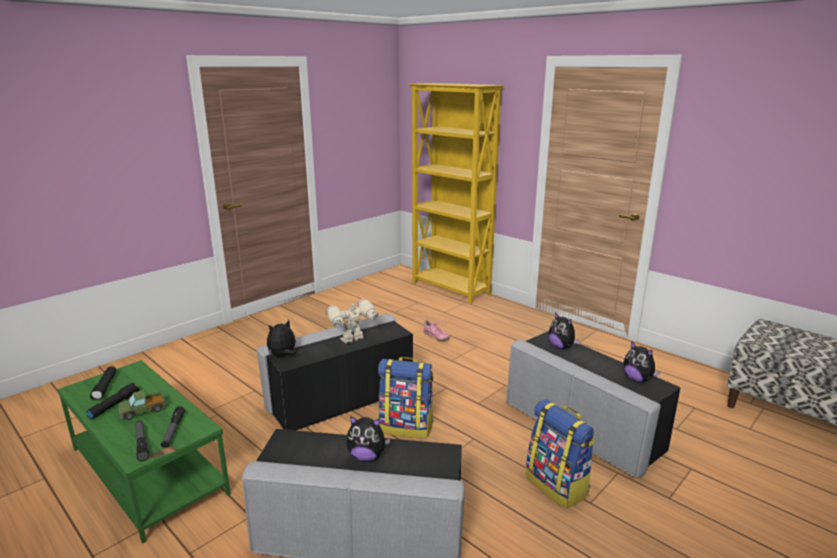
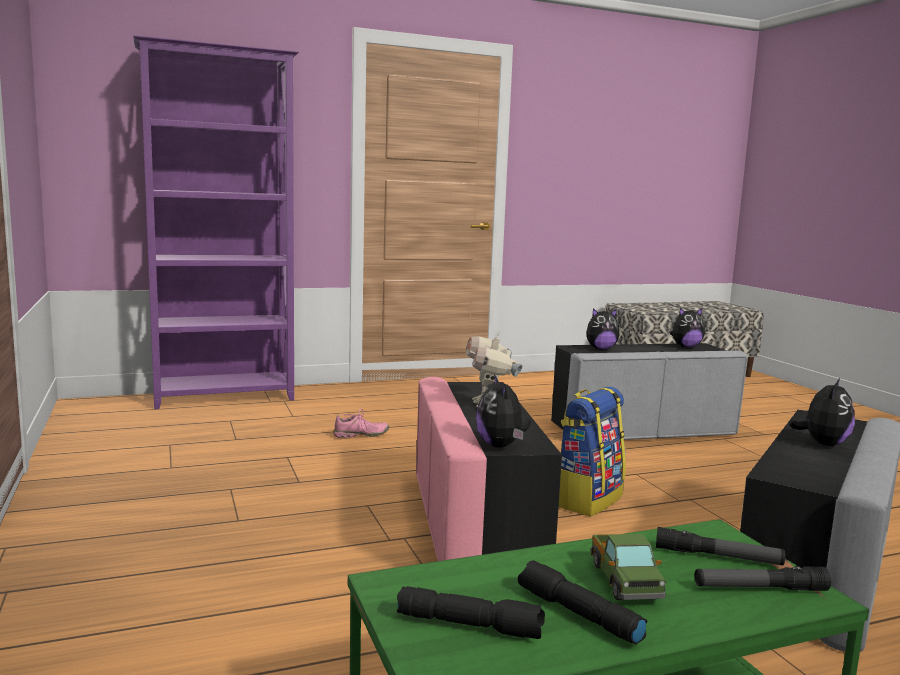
camera: 65 degrees left, 10 degrees down
(341, 398) = (474, 523): grey ottoman -> pink ottoman
(450, 289) = (225, 397): yellow bookcase -> purple bookcase
(557, 485) = (737, 462): backpack -> none

